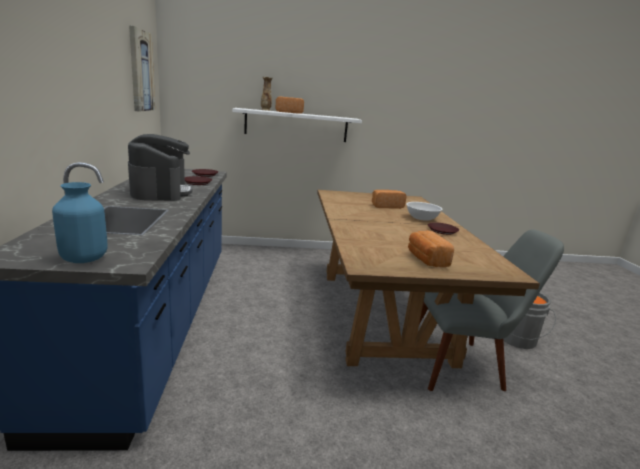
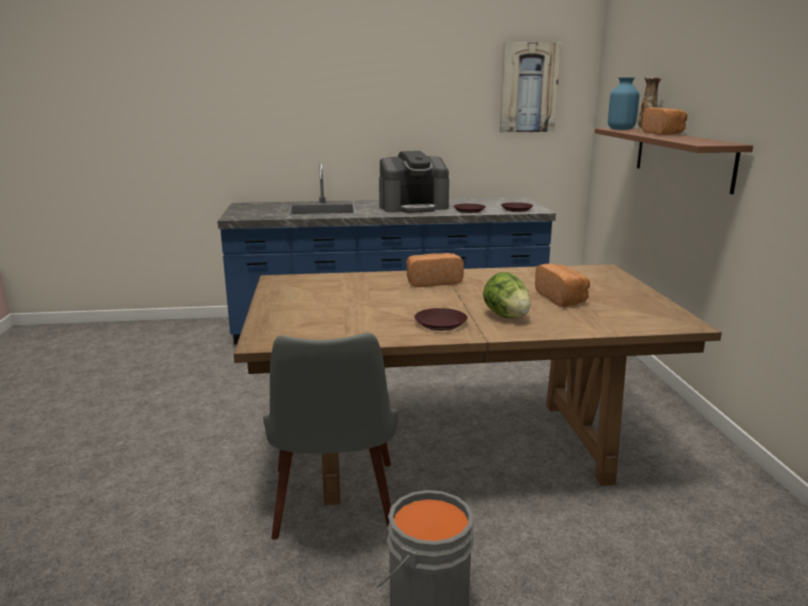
camera: 90 degrees right, 0 degrees up
(84, 258) = (241, 212): blue vase -> blue vase (621, 129)
(296, 125) = (682, 157): white shelf -> brown shelf
(421, 218) = (506, 316): white bowl -> lettuce
(426, 259) = (305, 303): bread -> bread (432, 282)

